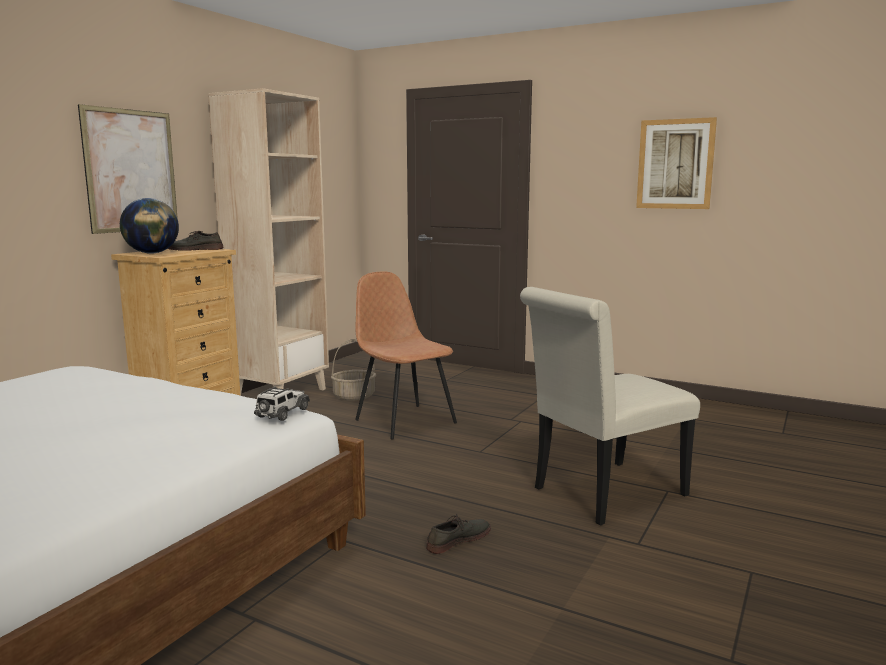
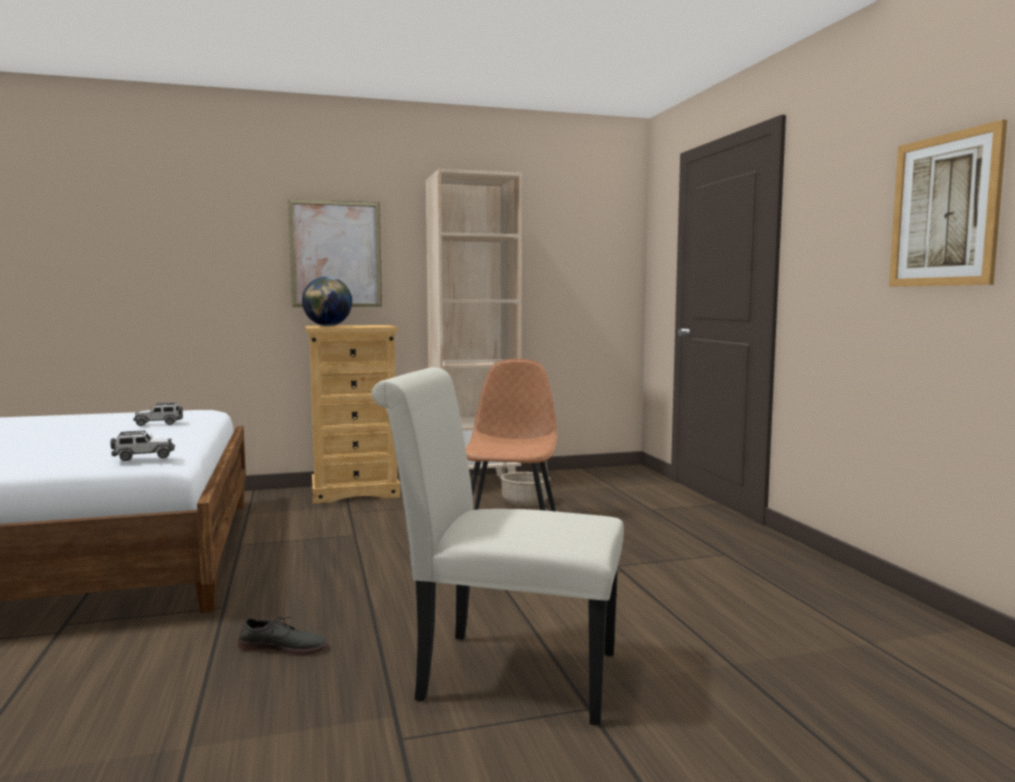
camera: 45 degrees right, 5 degrees down
(110, 388) = (159, 423): none -> toy car
(195, 249) = (373, 325): grey shoe -> none

